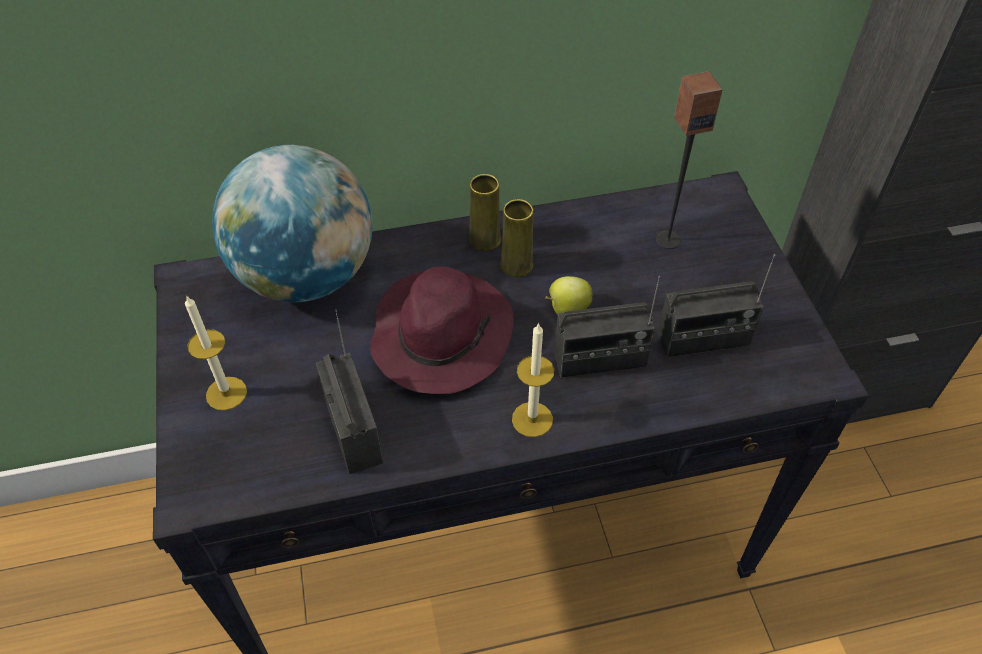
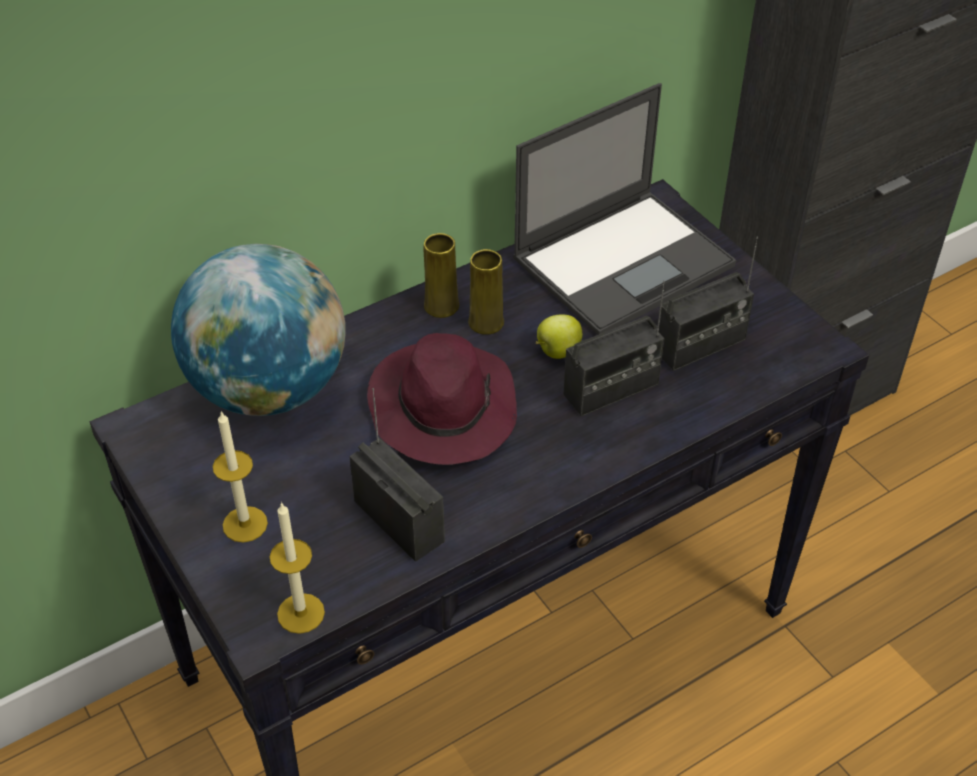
camera: 20 degrees left, 5 degrees down
(532, 419) = (571, 461): candle -> candle (301, 613)
(667, 239) = (625, 261): speaker -> laptop

